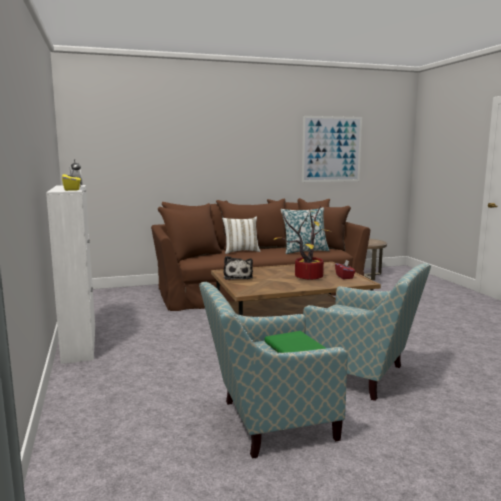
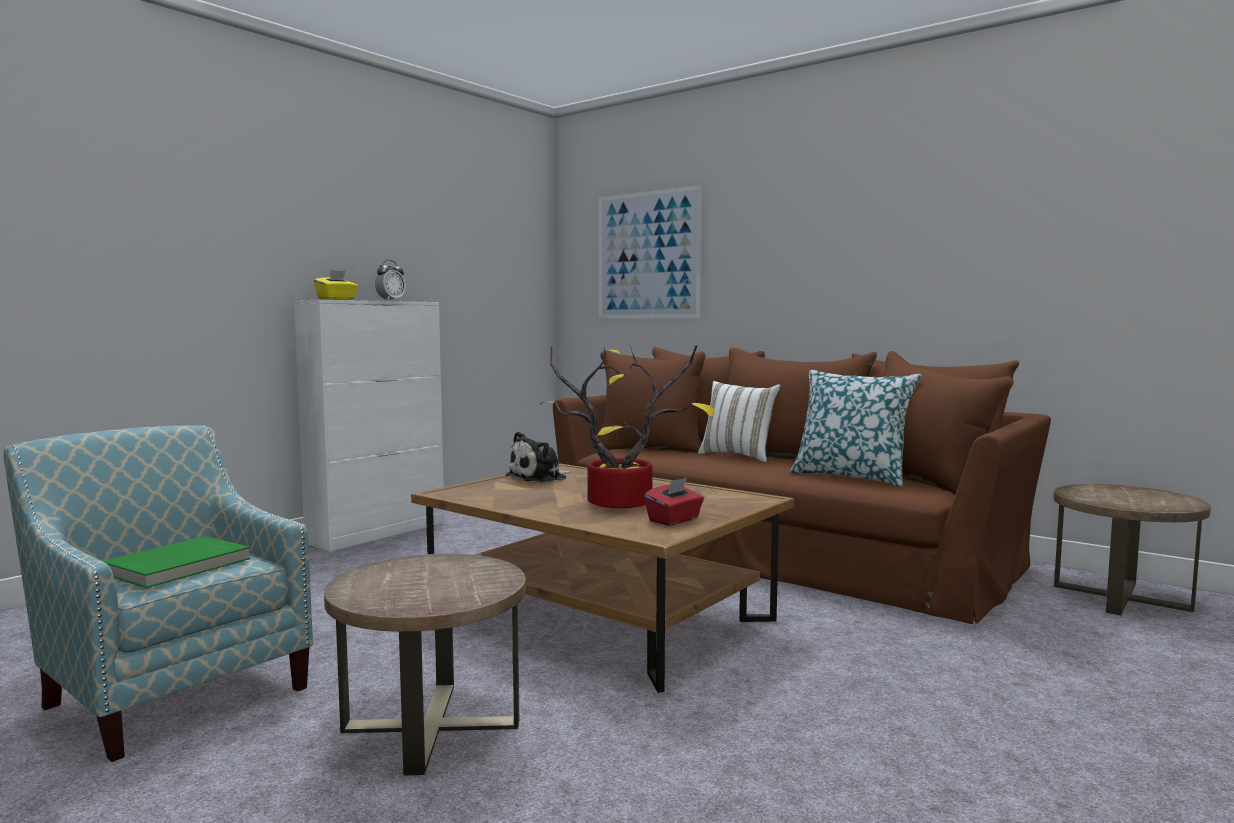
camera: 55 degrees right, 5 degrees down
(331, 149) = (1070, 230): picture -> picture (648, 255)
(363, 376) = (431, 726): armchair -> brown side table

